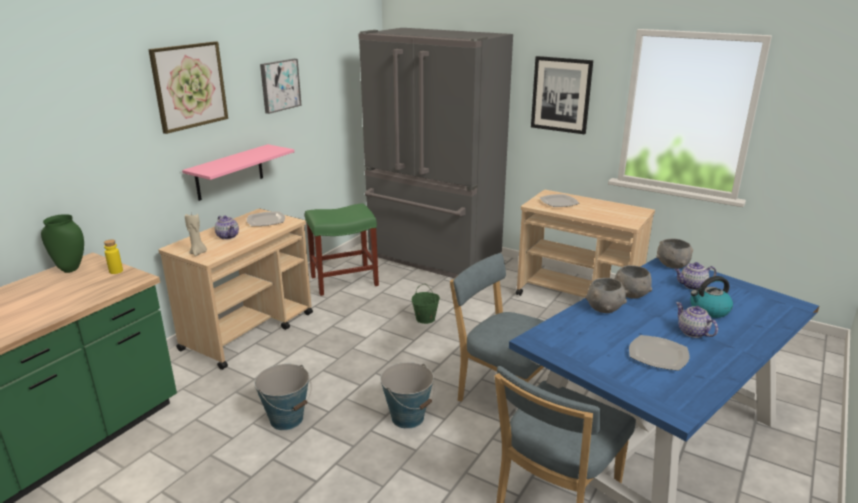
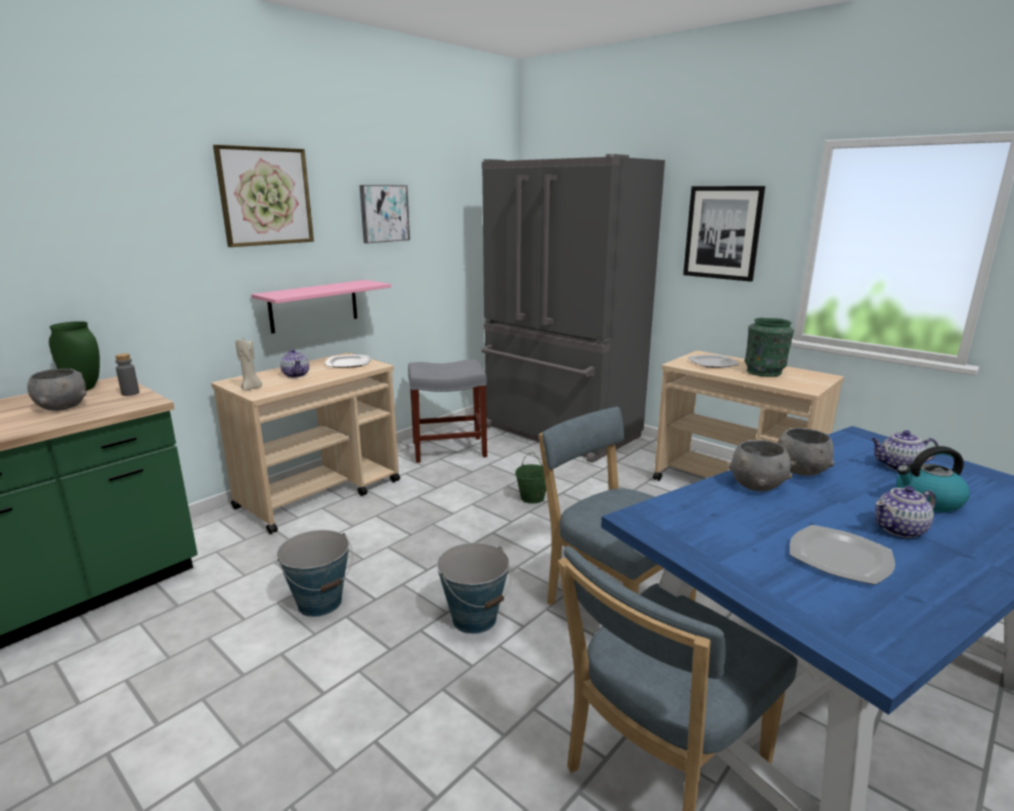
camera: 10 degrees right, 5 degrees down
(116, 271) = (130, 393): yellow bottle -> grey bottle
(343, 281) = (448, 449): green stool -> grey stool
(598, 209) = (765, 372): none -> green vase
(672, 265) = (867, 439): grey bowl -> grey bowl (62, 407)
(692, 332) = (900, 529): teapot -> teapot turned 90 degrees counterclockwise

